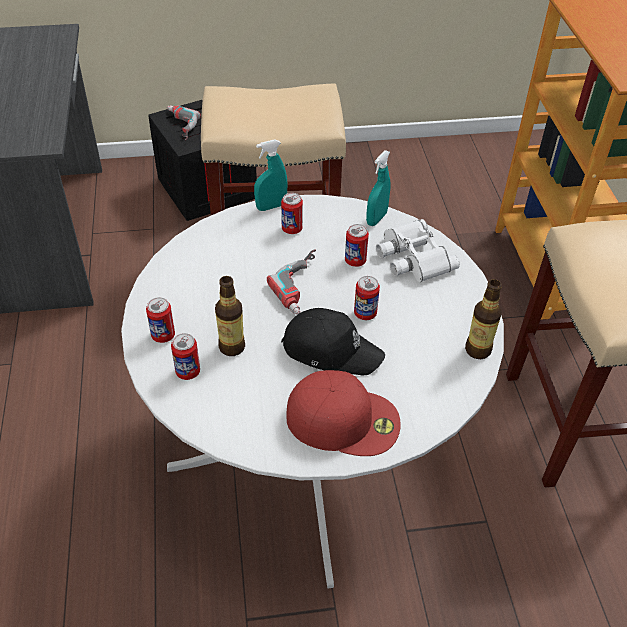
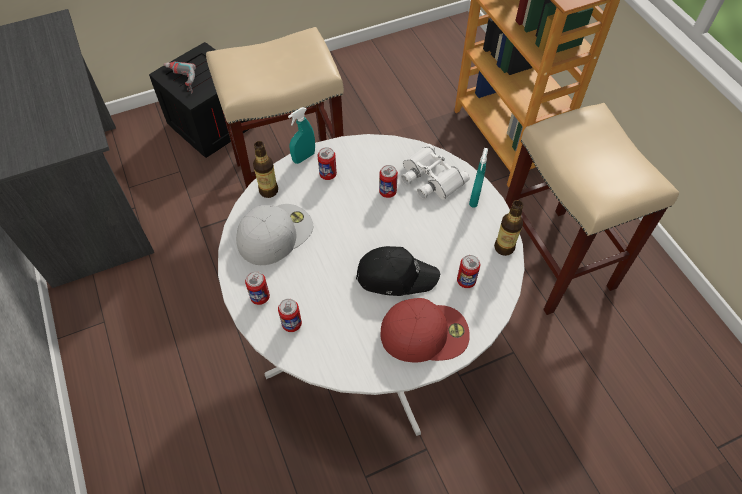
camera: 15 degrees left, 10 degrees up
(207, 275) = (275, 233): none -> white cap
(232, 347) = (318, 293): bottle -> bottle (268, 191)
(304, 286) = (356, 224): power drill -> none
(365, 313) = (411, 237): can -> can (466, 281)
(376, 219) = (391, 149): turquoise spray bottle -> turquoise spray bottle (474, 198)

